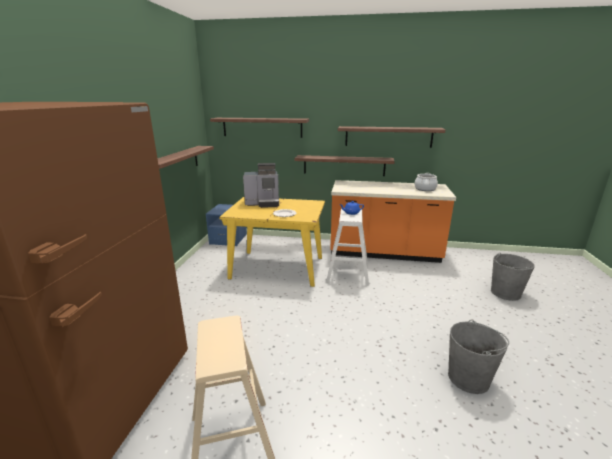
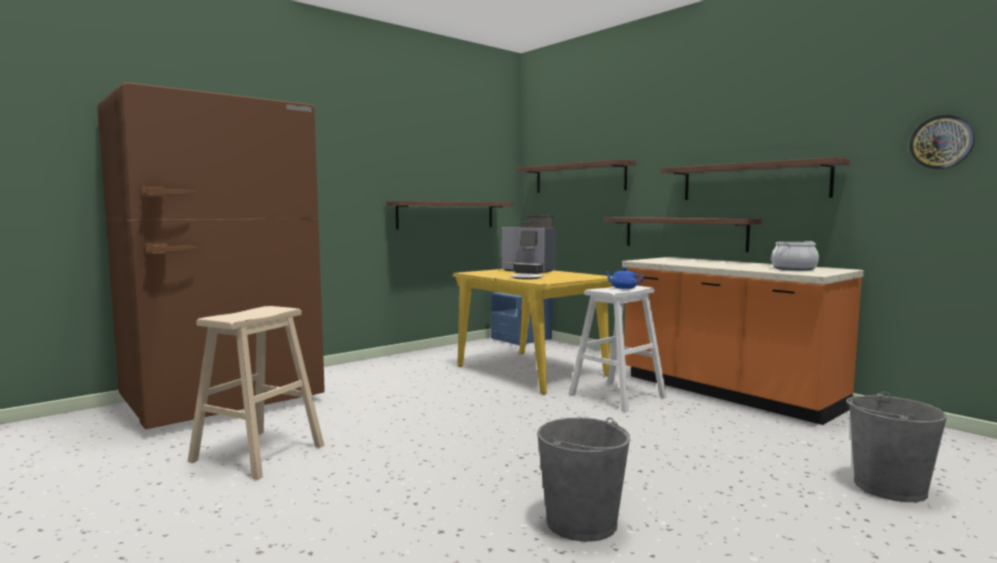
camera: 40 degrees right, 15 degrees down
(483, 123) = (941, 142): none -> wall clock

